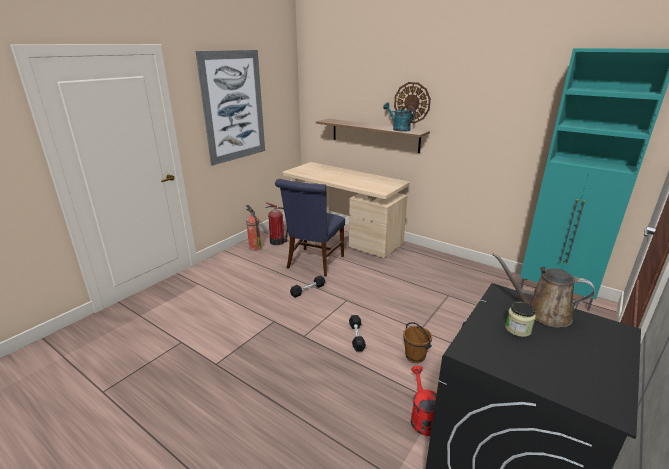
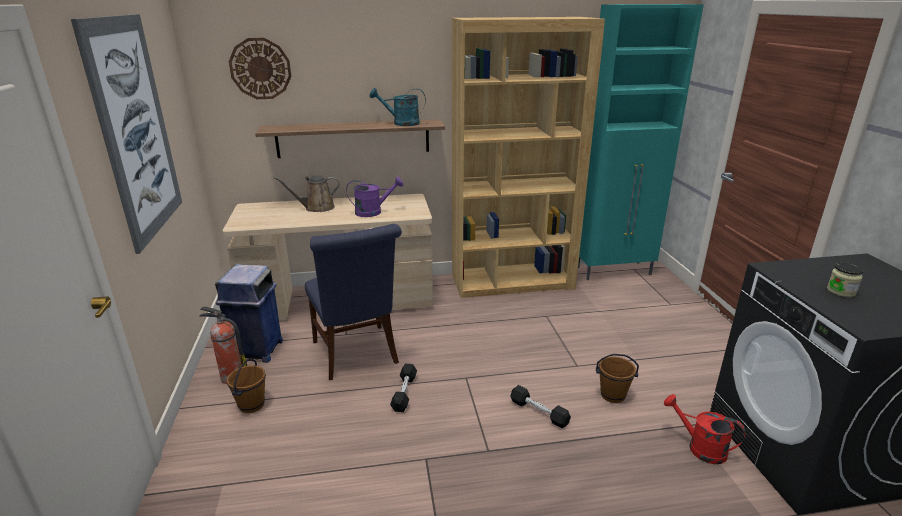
camera: 45 degrees left, 0 degrees up
(246, 262) = (251, 405): none -> brown bucket
(278, 242) = (257, 350): fire extinguisher -> blue trash can
(362, 183) = (373, 212): none -> purple watering can
(412, 102) = (409, 84): wall clock -> wall clock (260, 69)
(459, 267) = (512, 281): none -> brown bookcase
(542, 313) = (820, 270): brown watering can -> brown watering can (316, 208)

